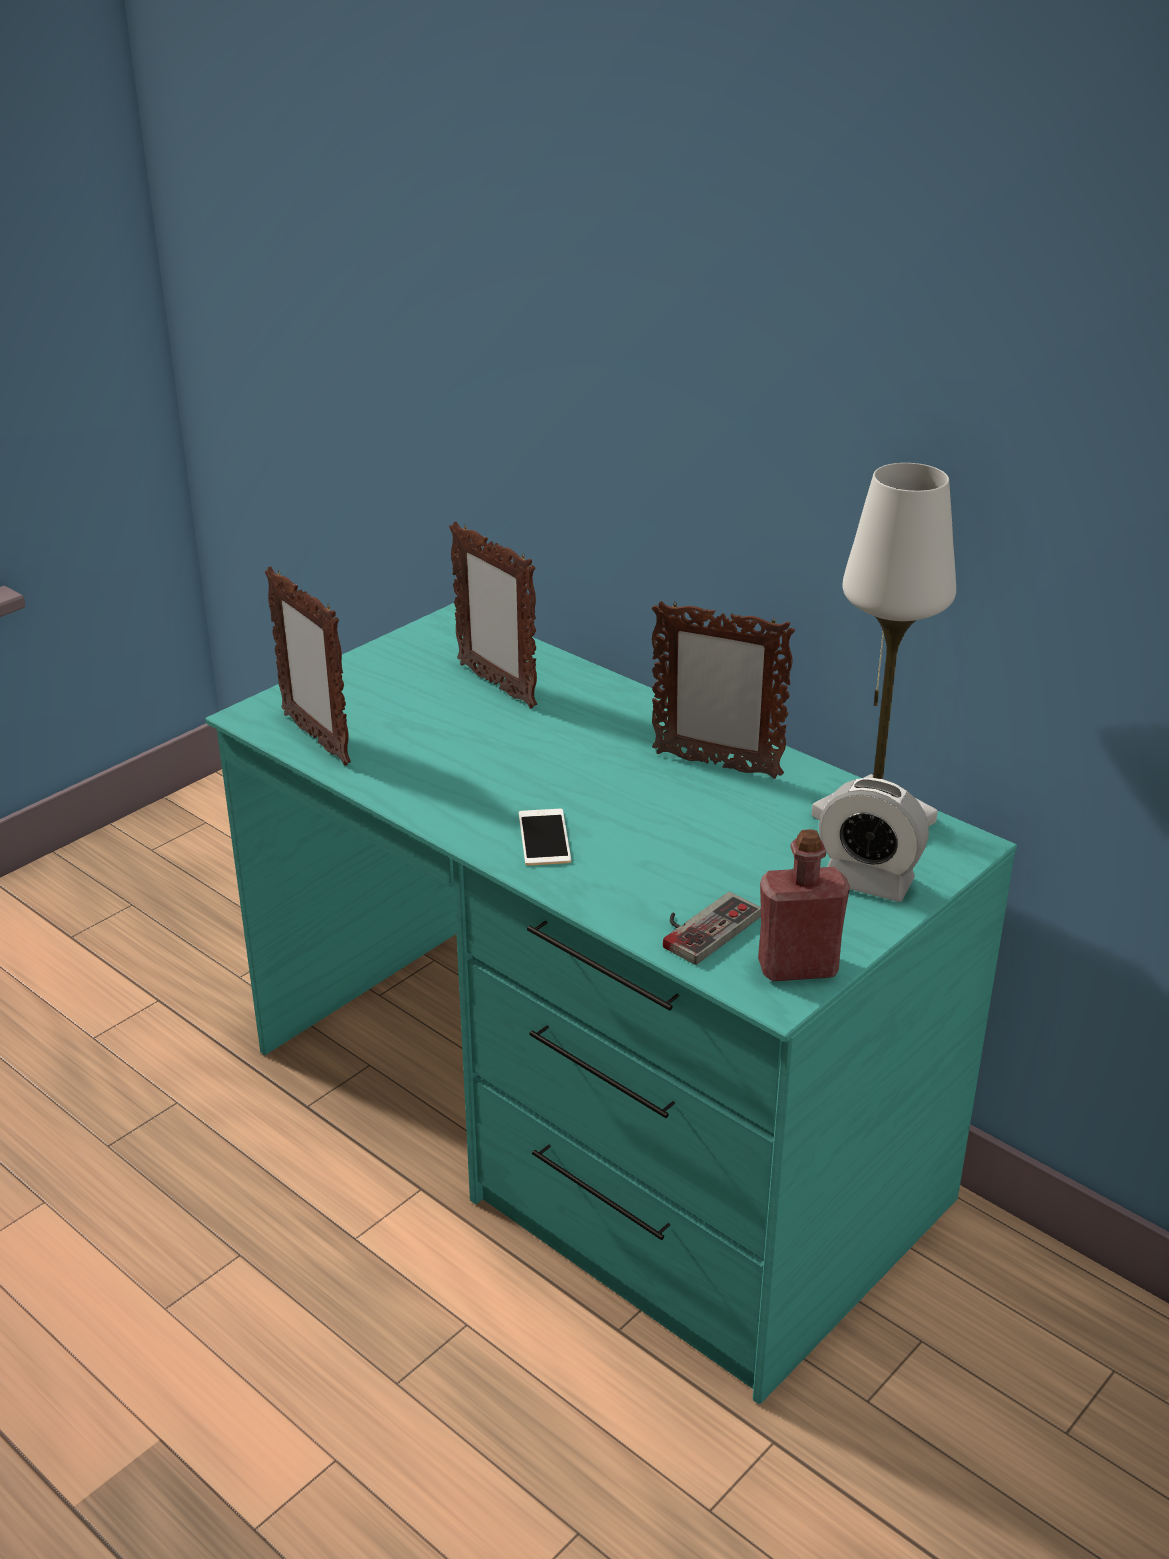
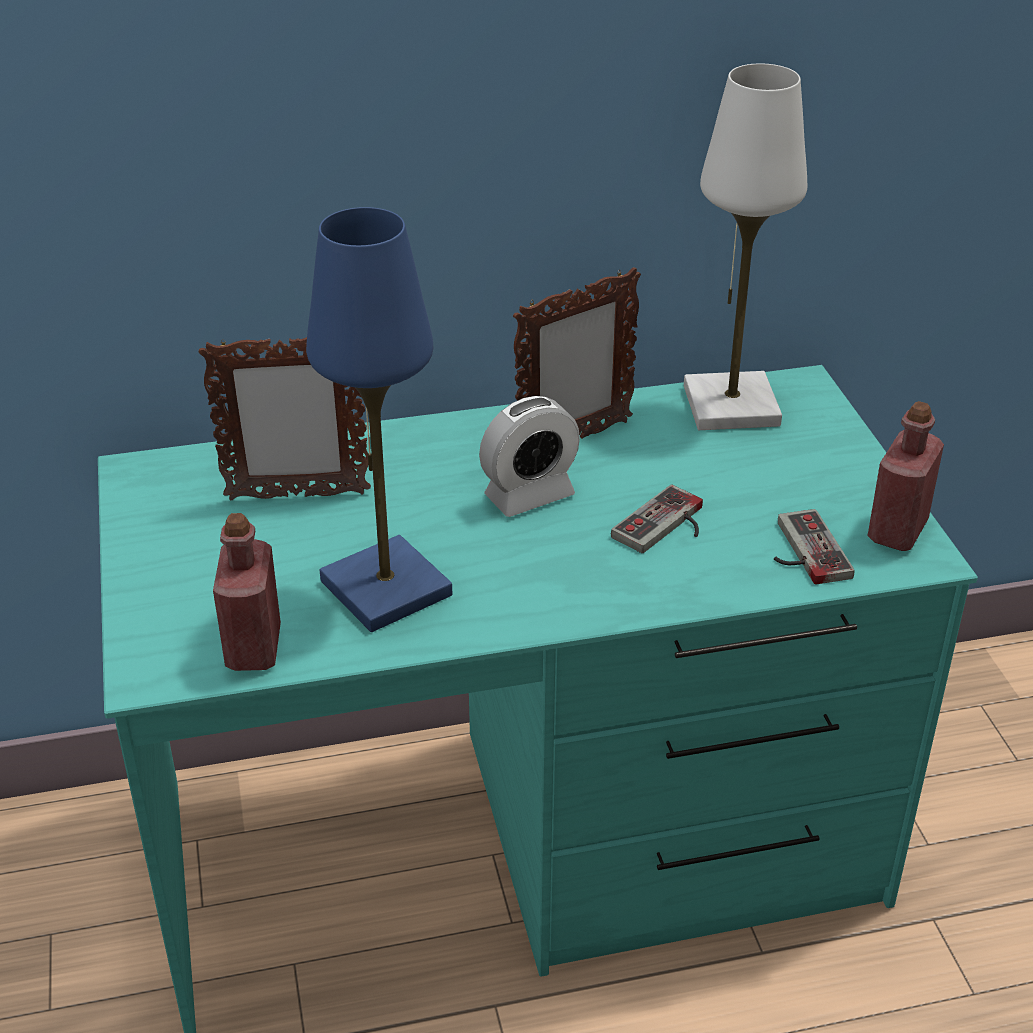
camera: 55 degrees left, 5 degrees up
(316, 739) = (253, 648): picture frame -> red bottle
(432, 760) = (385, 588): none -> blue table lamp
(544, 837) = (590, 577): phone -> none
(653, 848) = (667, 527): none -> game controller
(867, 881) = (812, 447): alarm clock -> alarm clock (529, 496)

